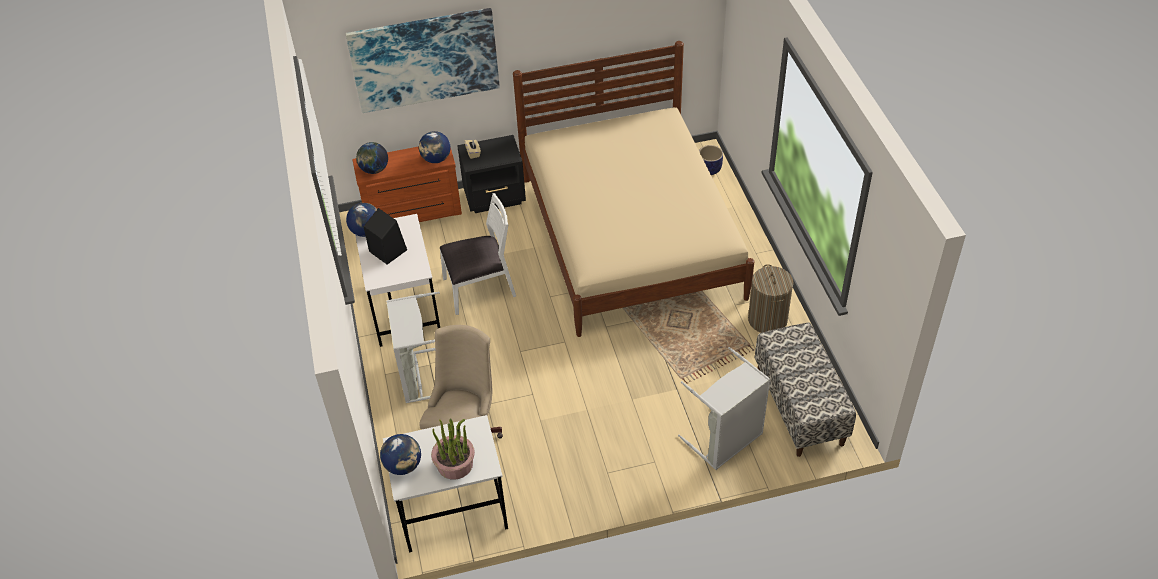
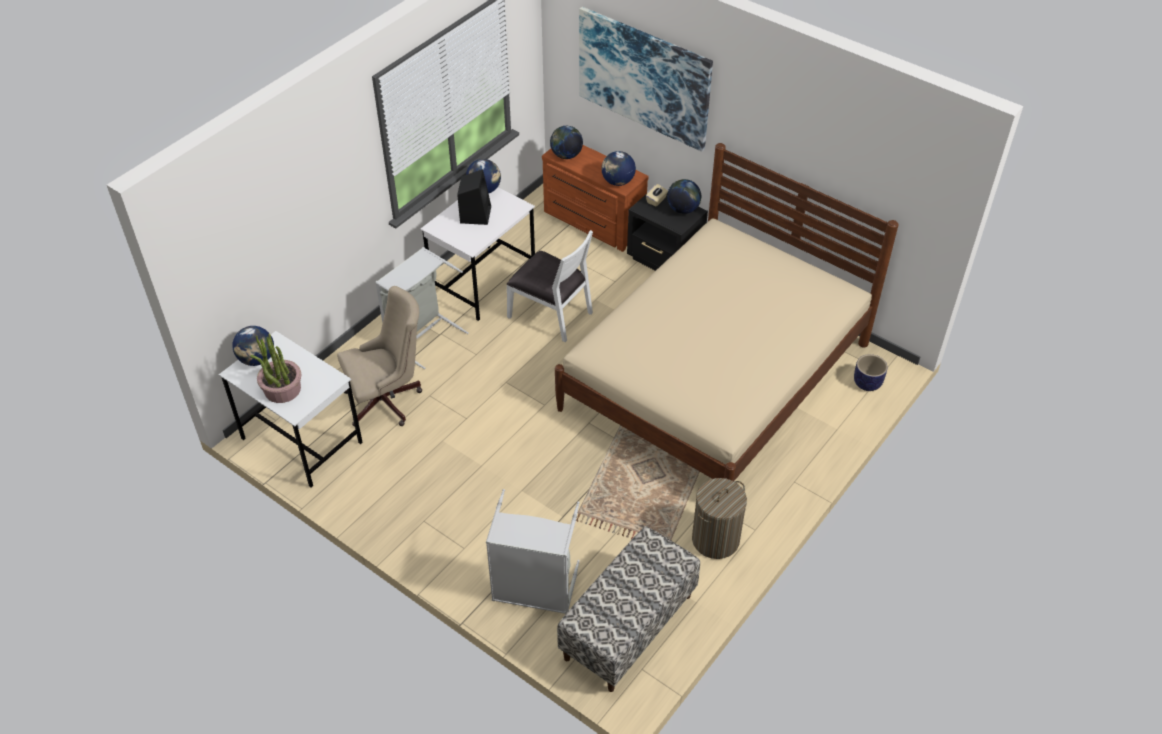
camera: 50 degrees right, 0 degrees up
(498, 145) = (683, 209): none -> globe

